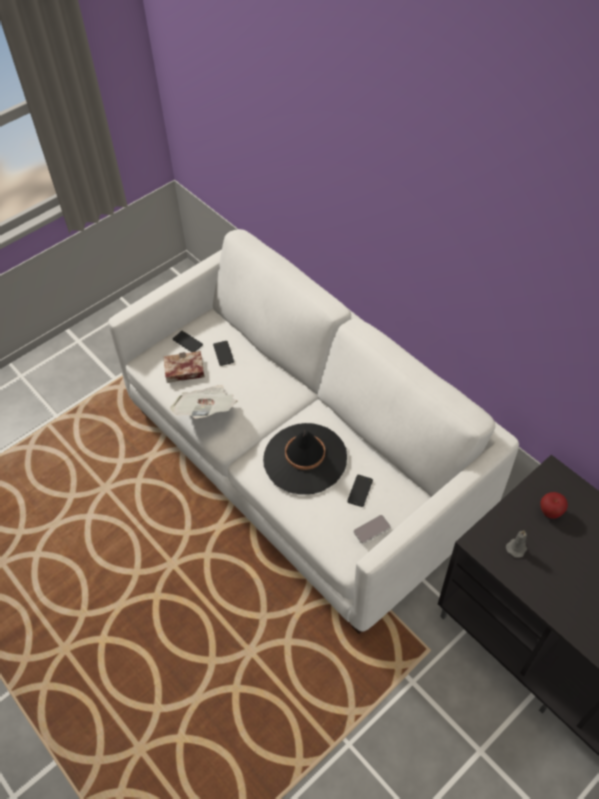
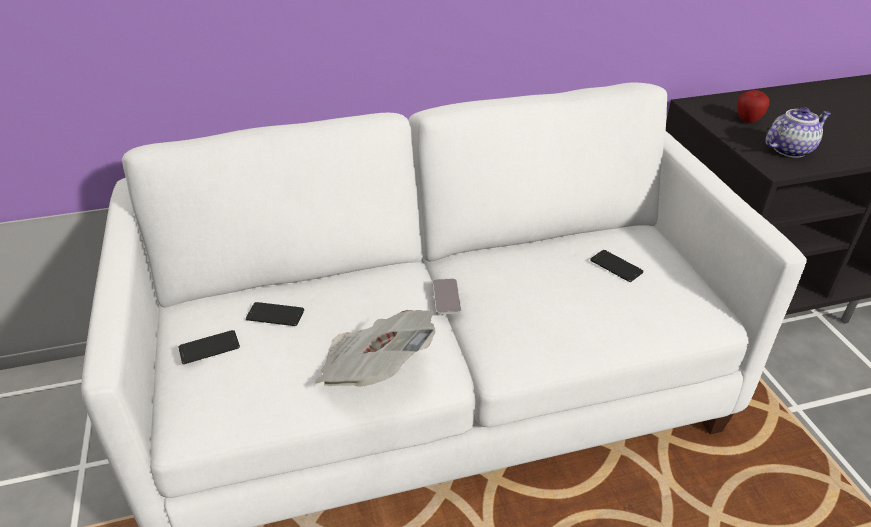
camera: 65 degrees left, 15 degrees down
(183, 371) = (264, 373): book -> none
(305, 459) = (536, 296): black hat -> none
(371, 529) = (680, 277): phone -> phone (446, 297)
(517, 547) = (790, 149): grey candle -> teapot

